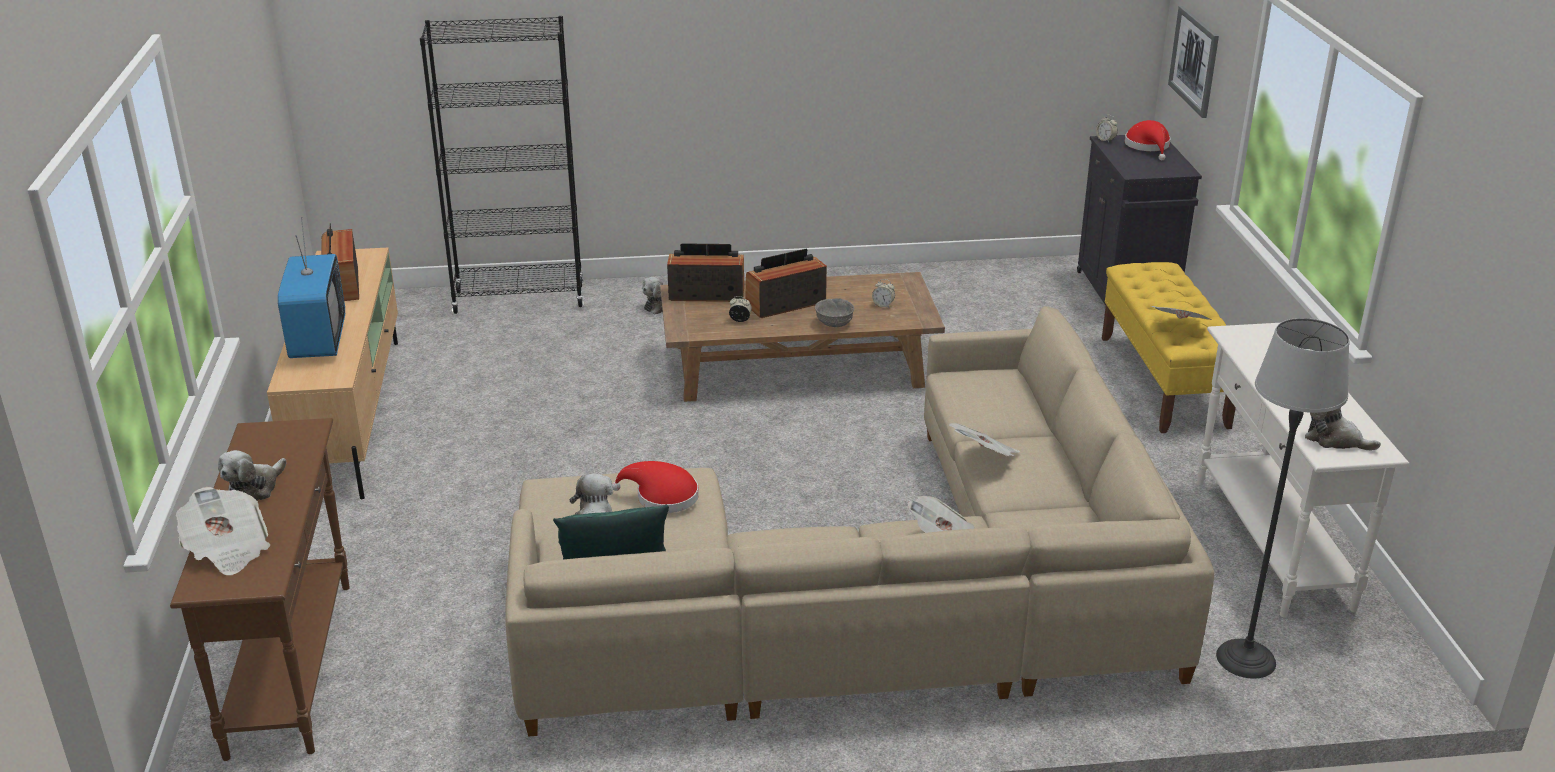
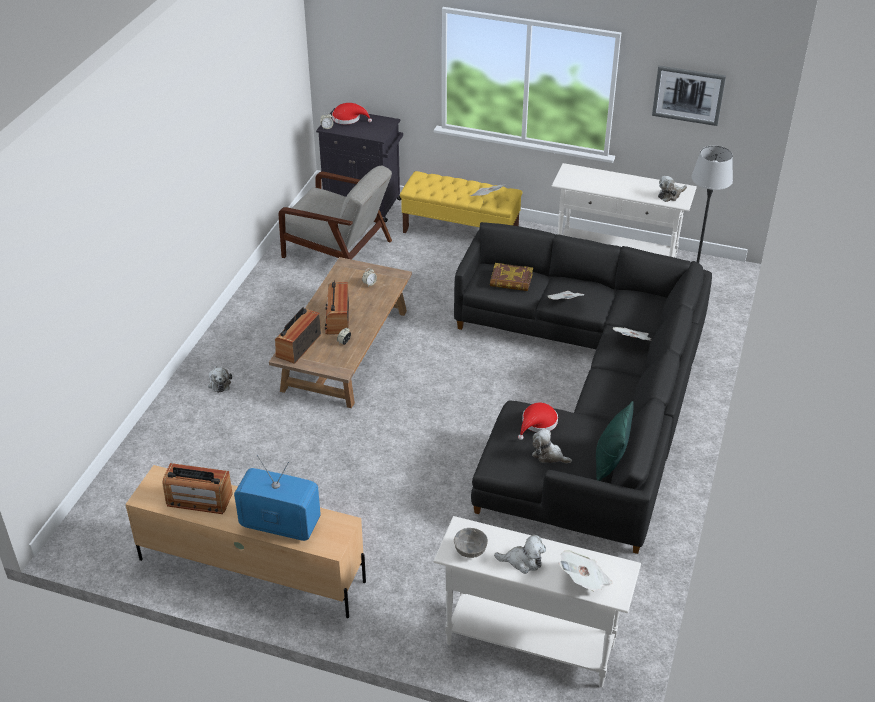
camera: 65 degrees left, 10 degrees up
(254, 489) = (522, 561): plush toy -> plush toy turned 45 degrees counterclockwise
(292, 666) = (529, 644): brown console table -> white console table
(519, 299) = (149, 448): black bookcase -> none
(834, 323) = (377, 308): grey bowl -> grey bowl (470, 551)
(872, 596) = (587, 397): beige sofa -> black sofa
(993, 398) = (511, 280): none -> book
(1004, 305) = (338, 250): none -> grey armchair
(1194, 61) = (360, 59): picture -> picture (688, 95)

